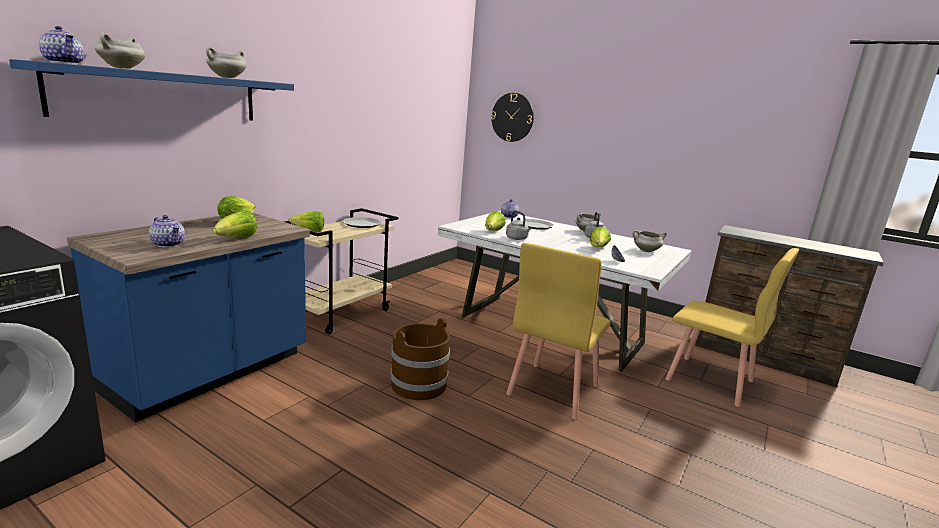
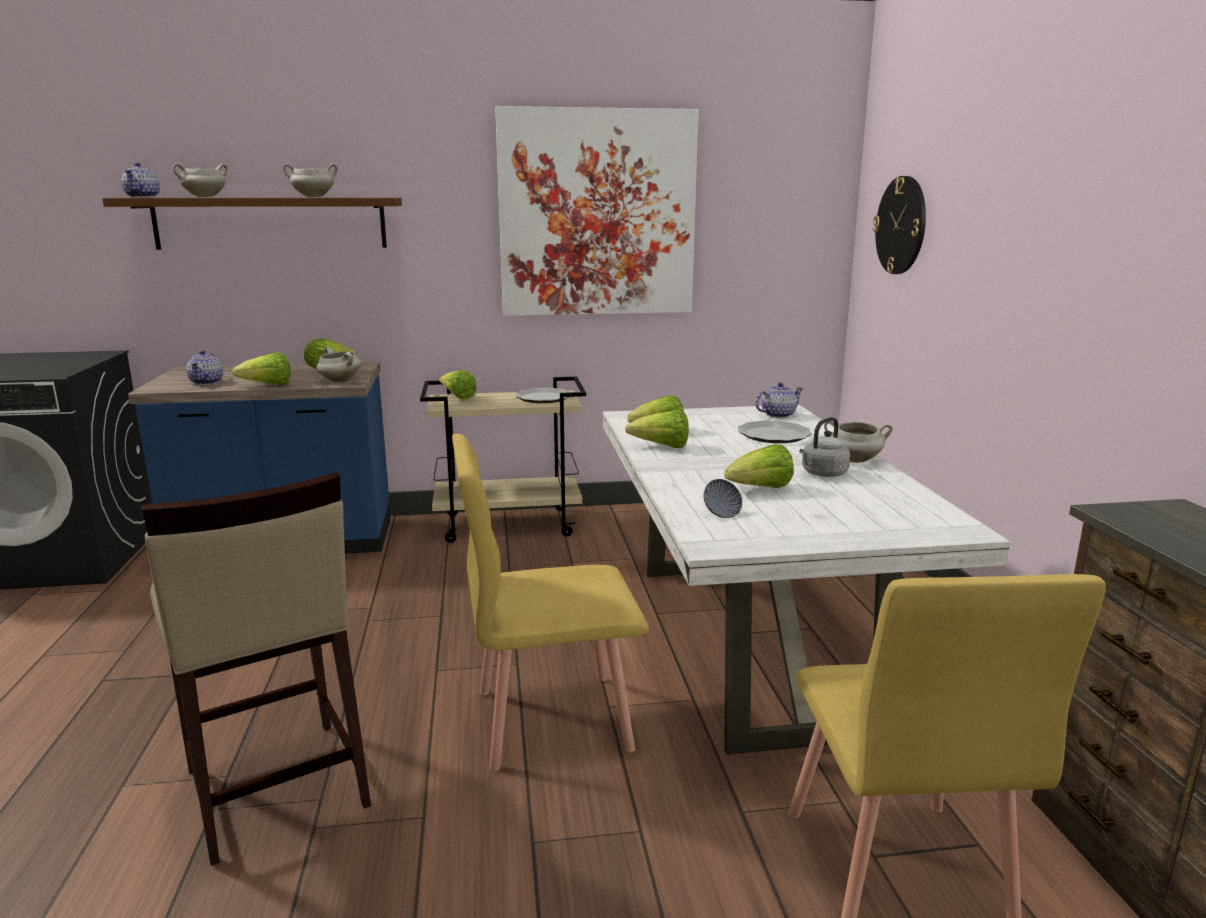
camera: 50 degrees right, 0 degrees up
(161, 95) = (271, 223): blue shelf -> brown shelf
(371, 102) = (597, 214): none -> picture
(419, 384) = (415, 632): brown bucket -> none
(517, 239) = (662, 447): grey kettle -> lettuce
(522, 481) = (275, 789): none -> beige stool
(646, 251) = (861, 515): white cooking pot -> white cooking pot (339, 381)

